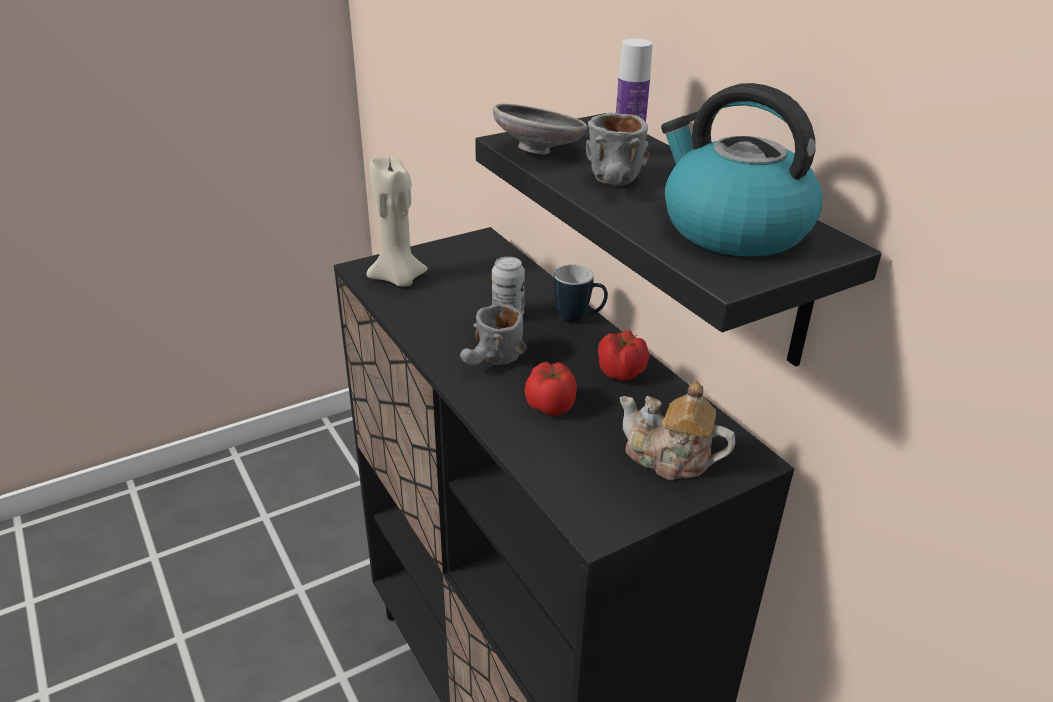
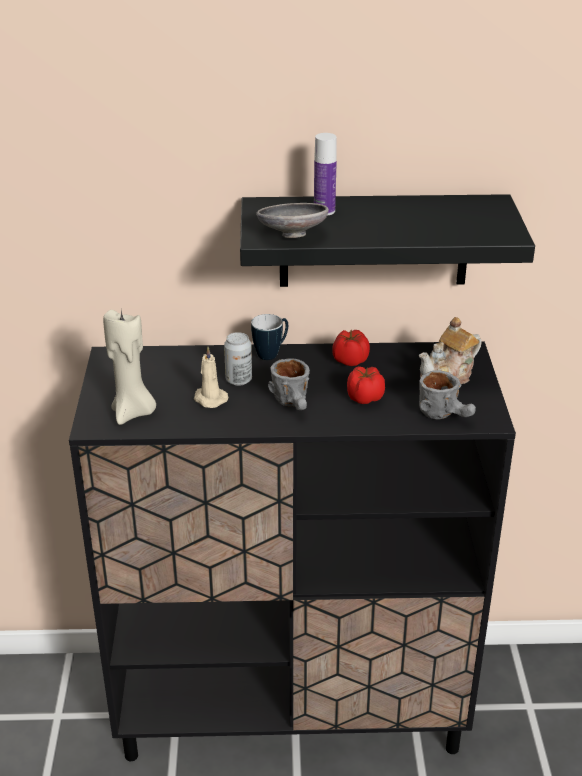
camera: 60 degrees left, 0 degrees up
(458, 309) = (209, 398): none -> beige candle
(616, 184) = (370, 228): grey mug -> grey mug (447, 415)
(732, 229) = (457, 217): kettle -> none

